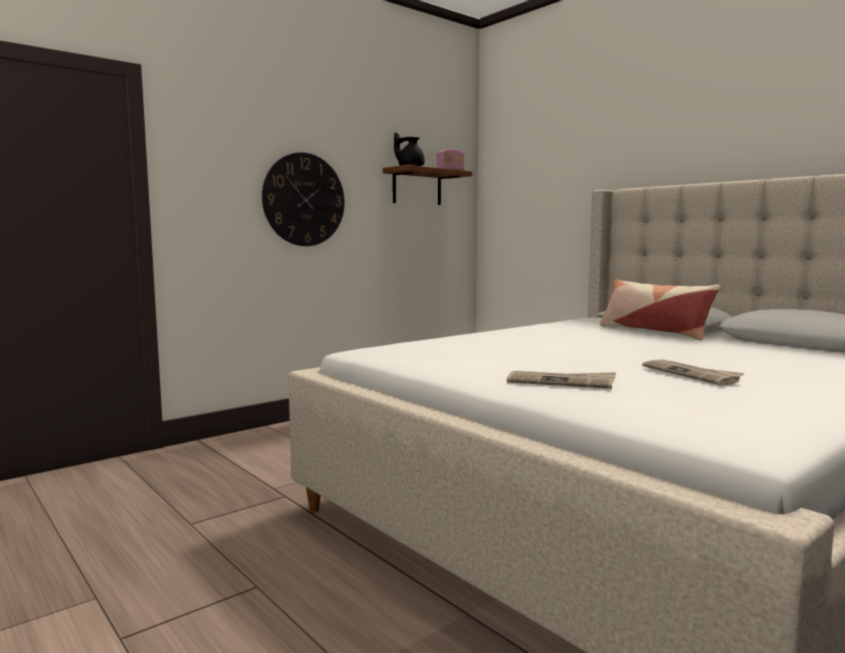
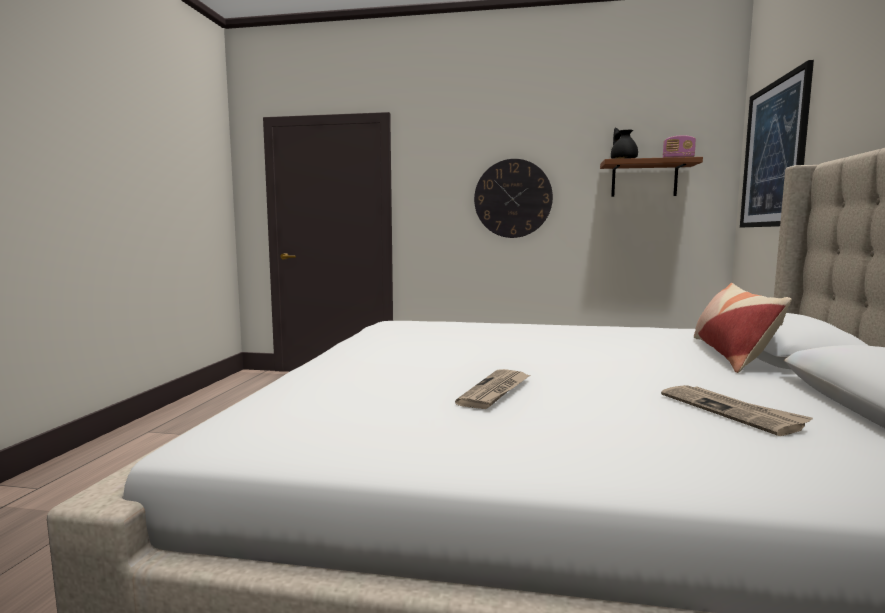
camera: 50 degrees right, 0 degrees up
(530, 176) = (774, 154): none -> picture
(561, 382) = (371, 366): newspaper -> newspaper (731, 411)

